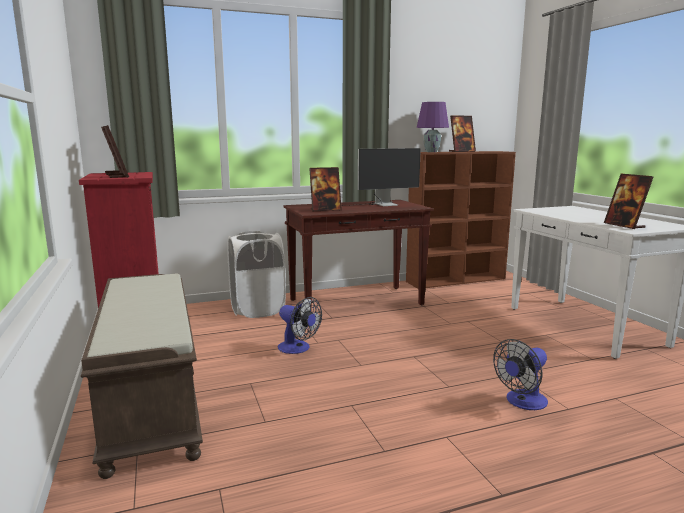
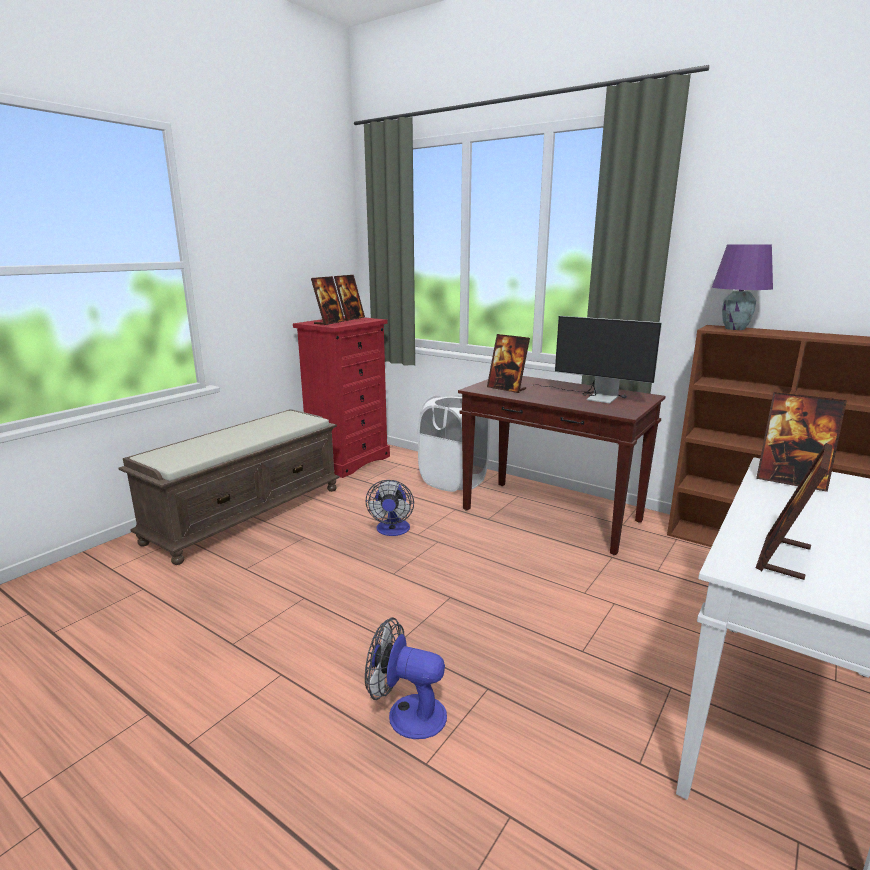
camera: 55 degrees right, 5 degrees up
(461, 151) = (803, 334): picture frame -> picture frame (791, 481)

